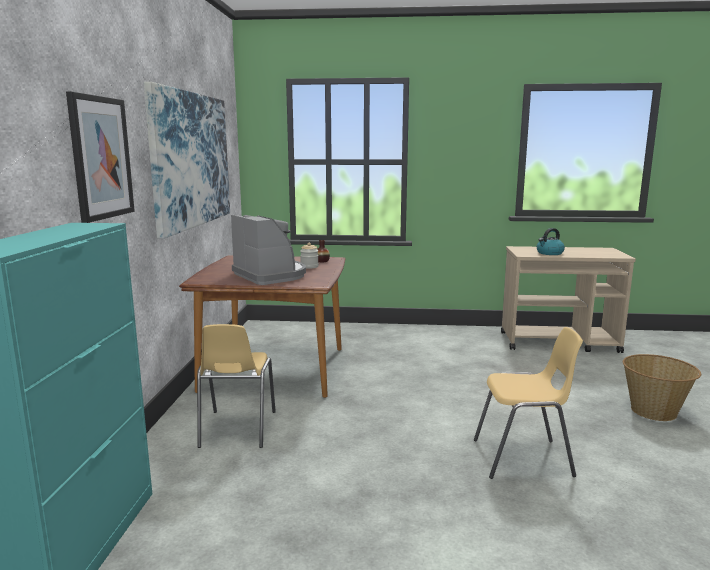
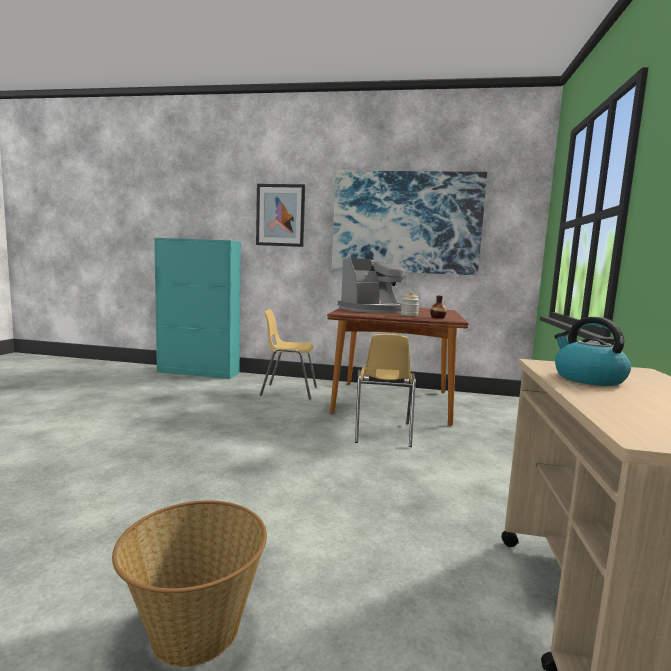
camera: 95 degrees right, 5 degrees down
(523, 458) = (171, 469): yellow chair -> yellow chair (382, 433)

